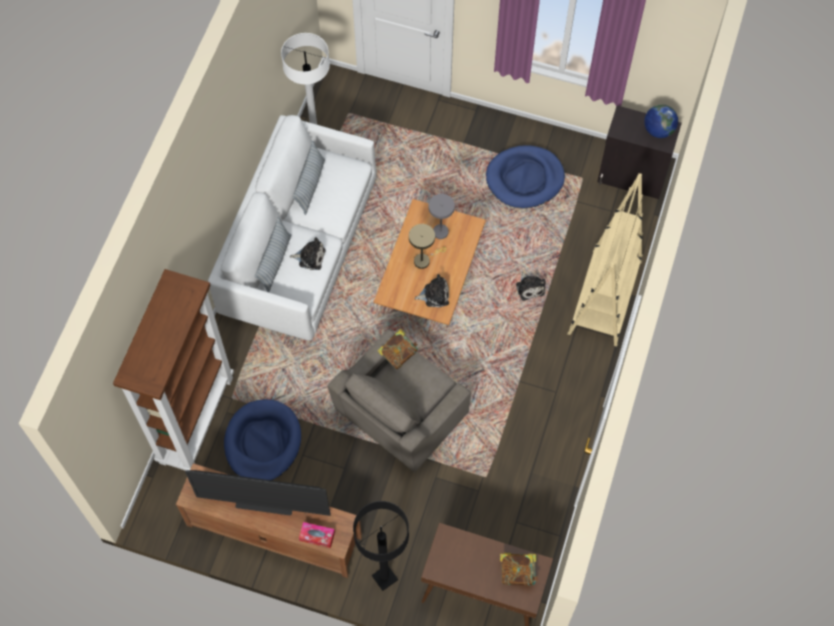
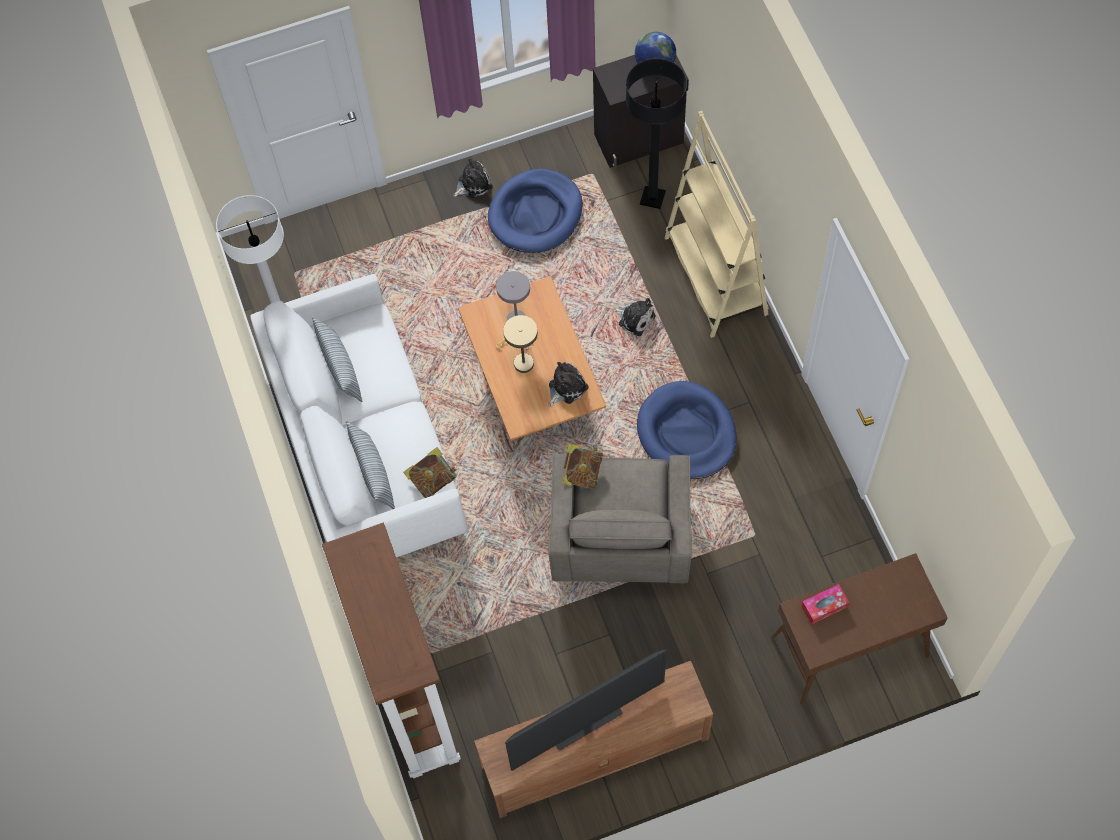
camera: 35 degrees left, 0 degrees up
(262, 442) = (503, 672): blue dog bed -> blue dog bed (686, 433)
(310, 257) = (406, 441): plush toy -> plush toy (473, 183)
(317, 536) = (667, 713): tissue box -> tissue box (824, 606)
(384, 578) = (744, 710): black floor lamp -> black floor lamp (652, 198)
(518, 572) = (895, 591): book -> book (432, 479)

